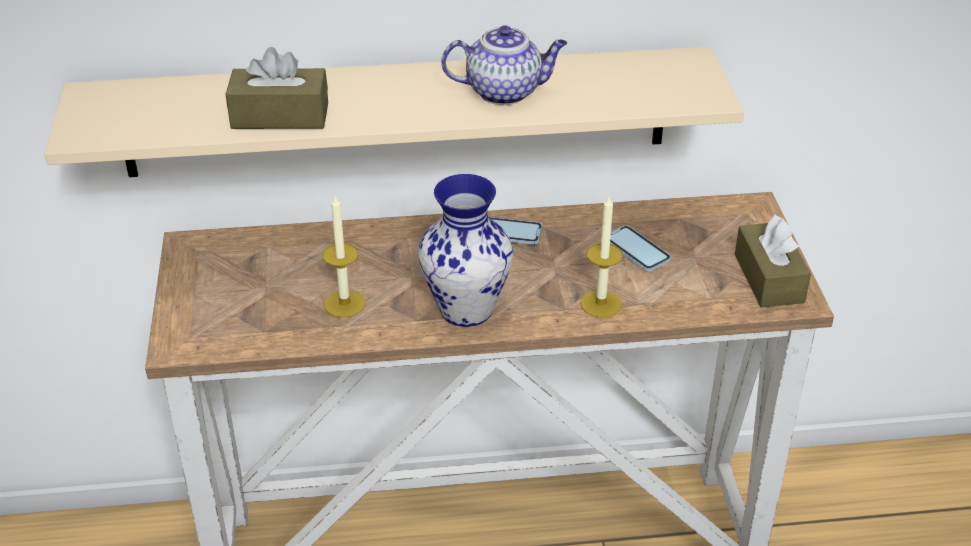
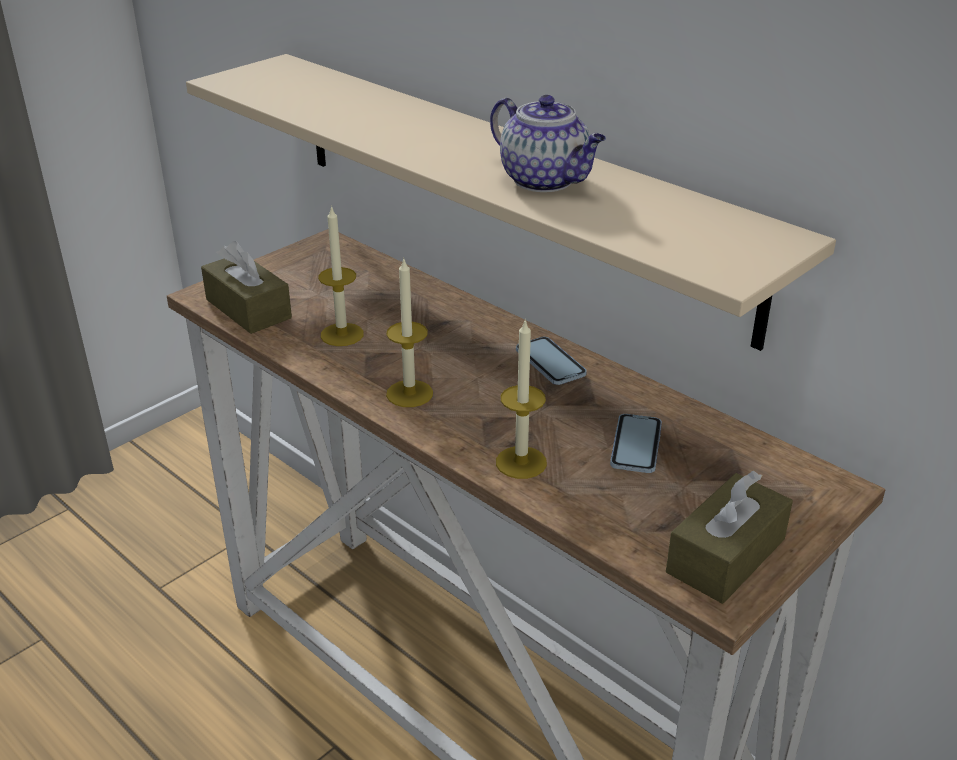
camera: 50 degrees right, 5 degrees down
(280, 116) = (352, 122): brown tissue box -> brown tissue box (248, 309)
(465, 310) = (409, 393): vase -> candle

